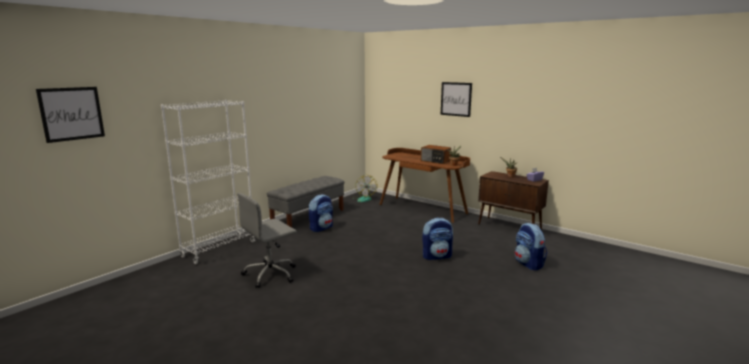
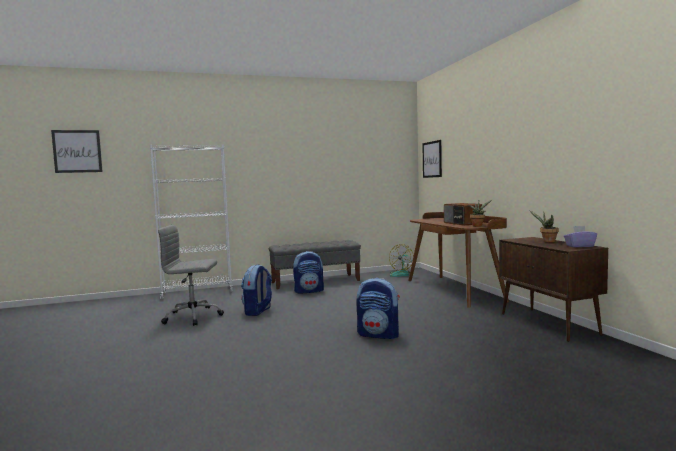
camera: 35 degrees right, 10 degrees down
(456, 99) = (493, 139): picture -> picture (432, 159)
(528, 264) = (497, 370): backpack -> backpack (258, 311)

